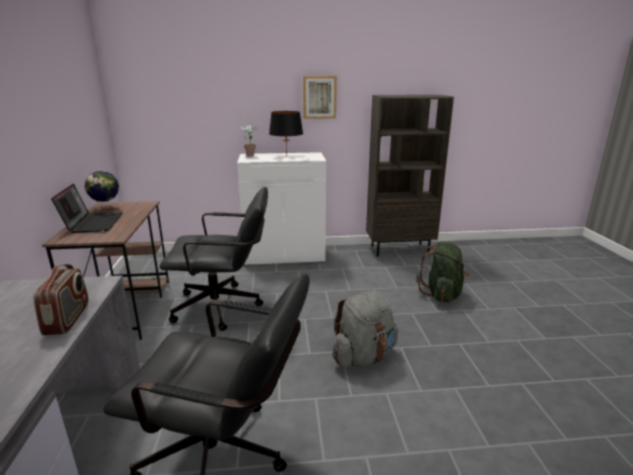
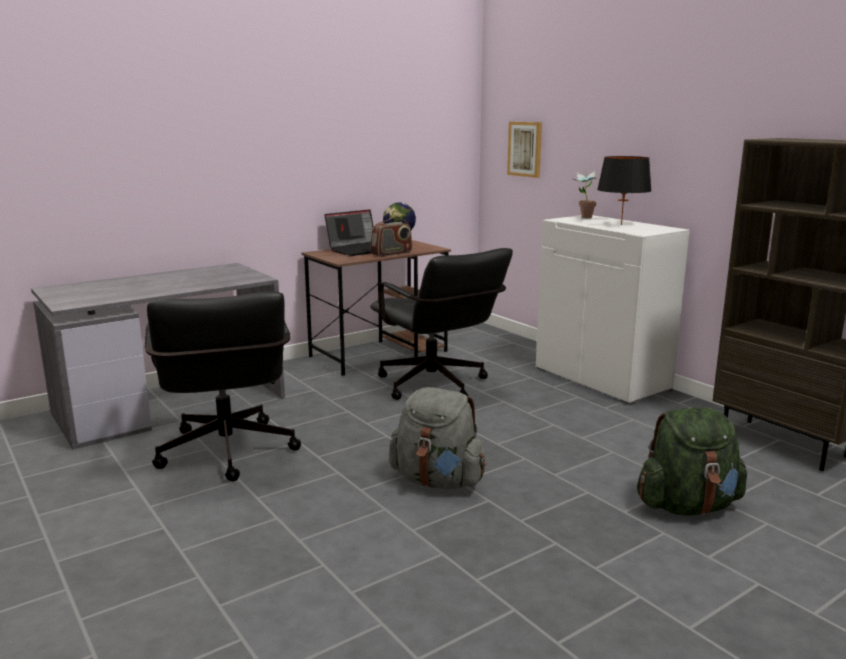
camera: 60 degrees right, 5 degrees down
(68, 319) = (200, 286): radio -> radio (391, 254)
(319, 97) = (698, 139): picture -> picture (525, 149)

